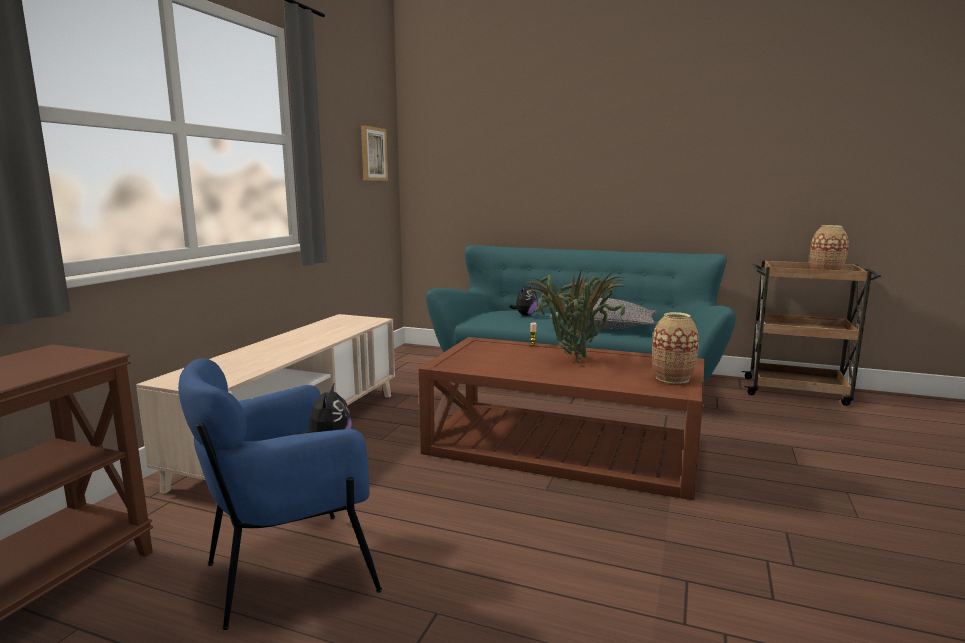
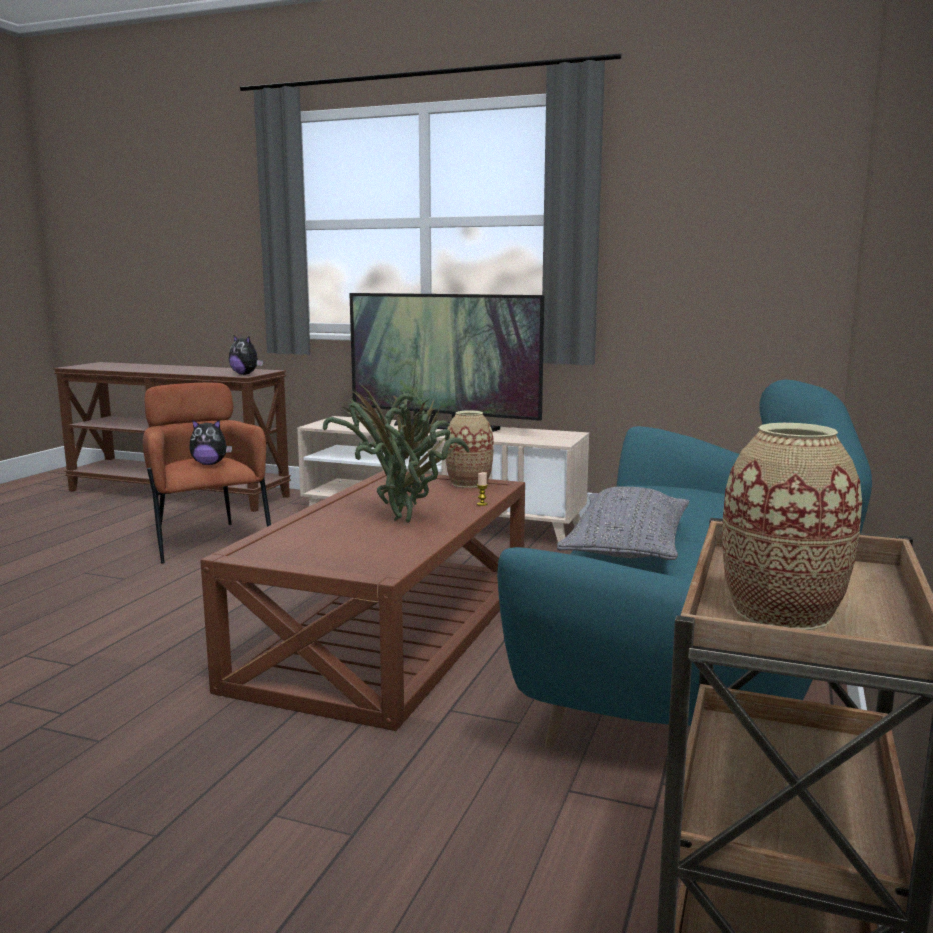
camera: 90 degrees right, 0 degrees up
(278, 343) = (444, 427): none -> television
(289, 571) = (206, 541): blue armchair -> brown armchair
(373, 154) = (765, 222): picture -> none
(525, 315) = (695, 507): plush toy -> plush toy (245, 374)
(672, 378) = (295, 554): vase -> vase (469, 483)

